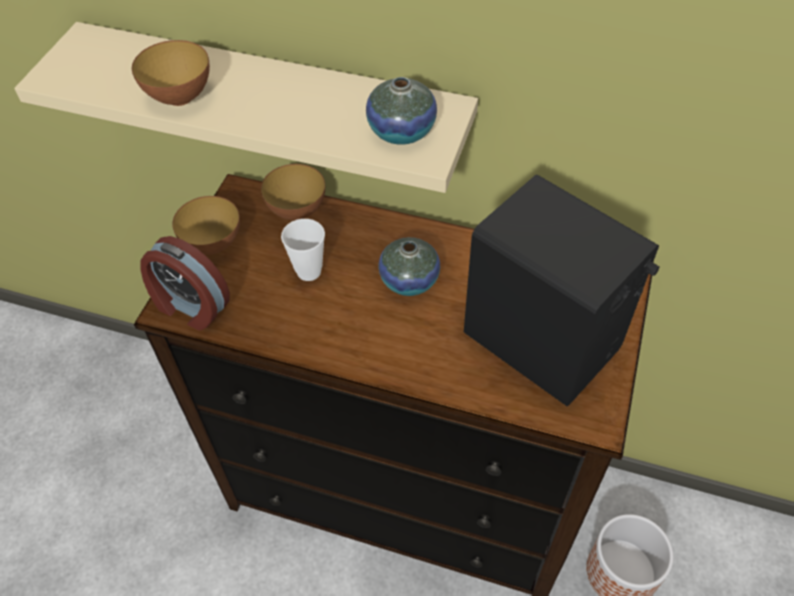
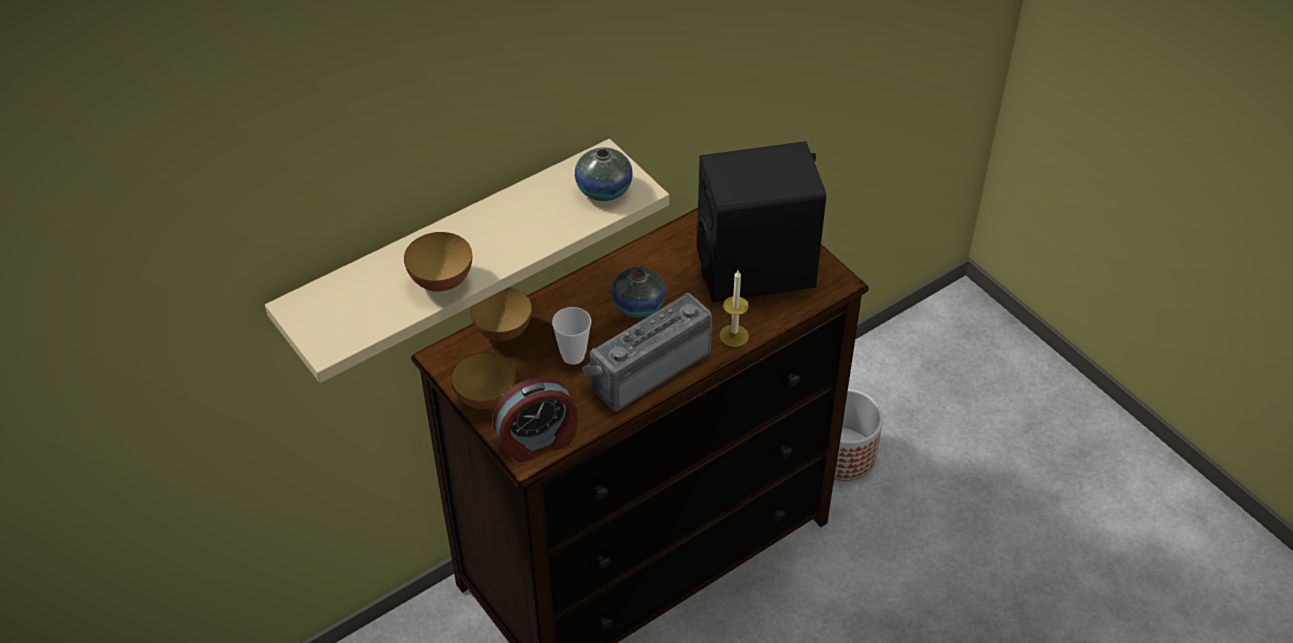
camera: 55 degrees left, 5 degrees down
(339, 332) = (647, 367): none -> radio
(439, 376) = (734, 336): none -> candle

